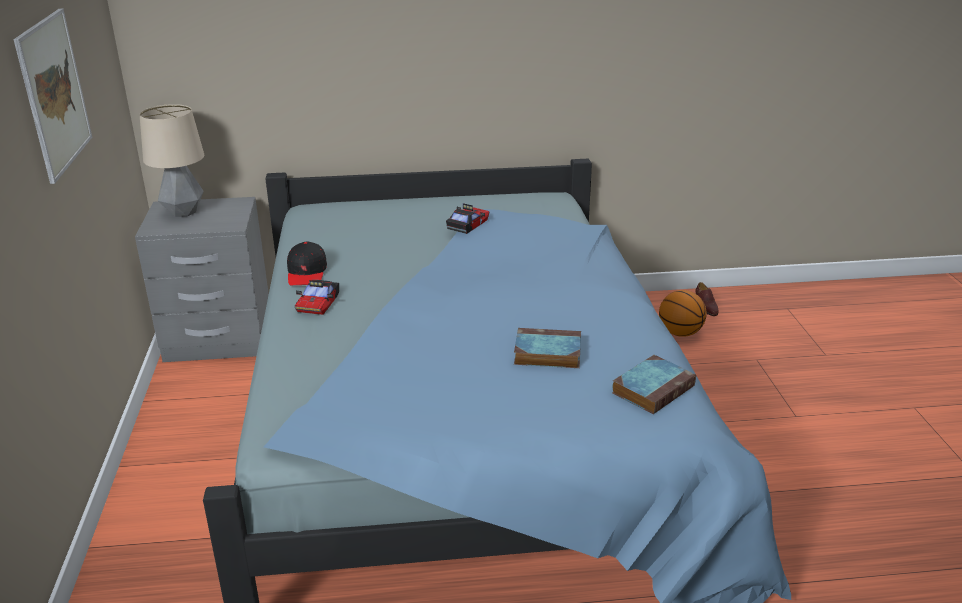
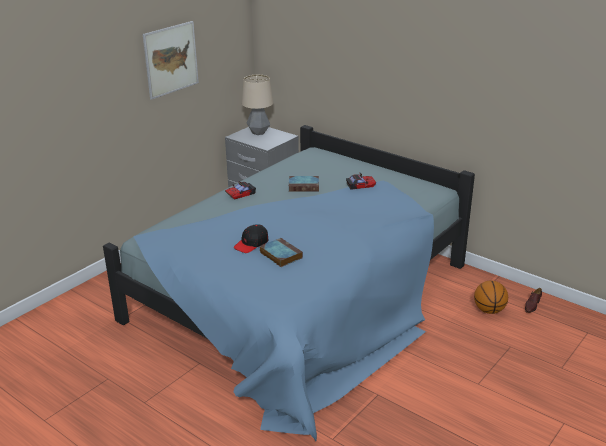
camera: 45 degrees right, 0 degrees up
(307, 272) = (259, 179): black cap -> black cap (251, 243)
(653, 388) = (293, 290): book -> book (304, 186)

